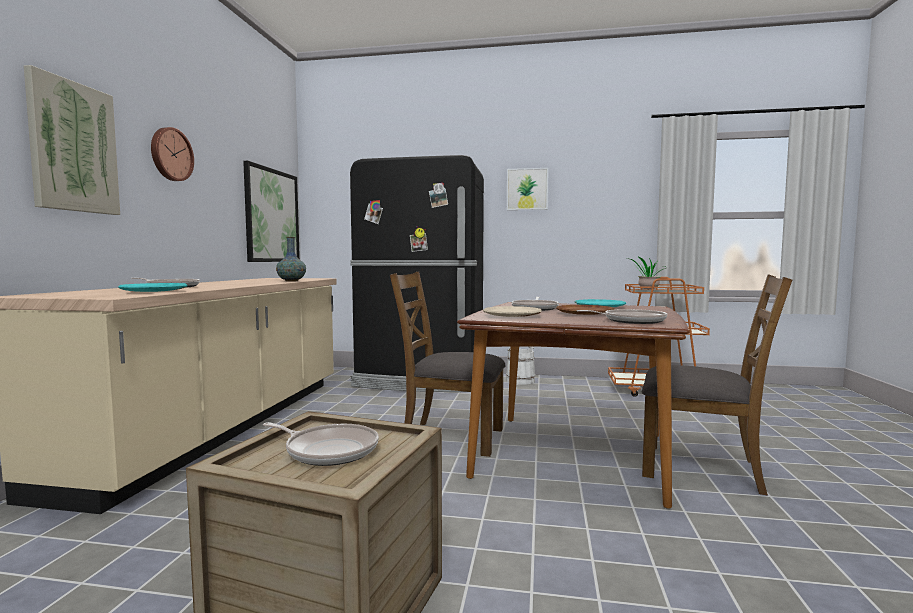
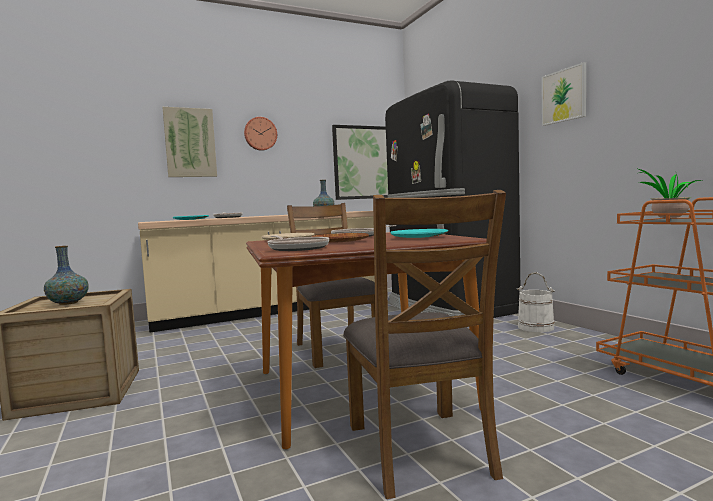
camera: 55 degrees right, 0 degrees up
(328, 450) = (68, 303): frying pan -> vase

